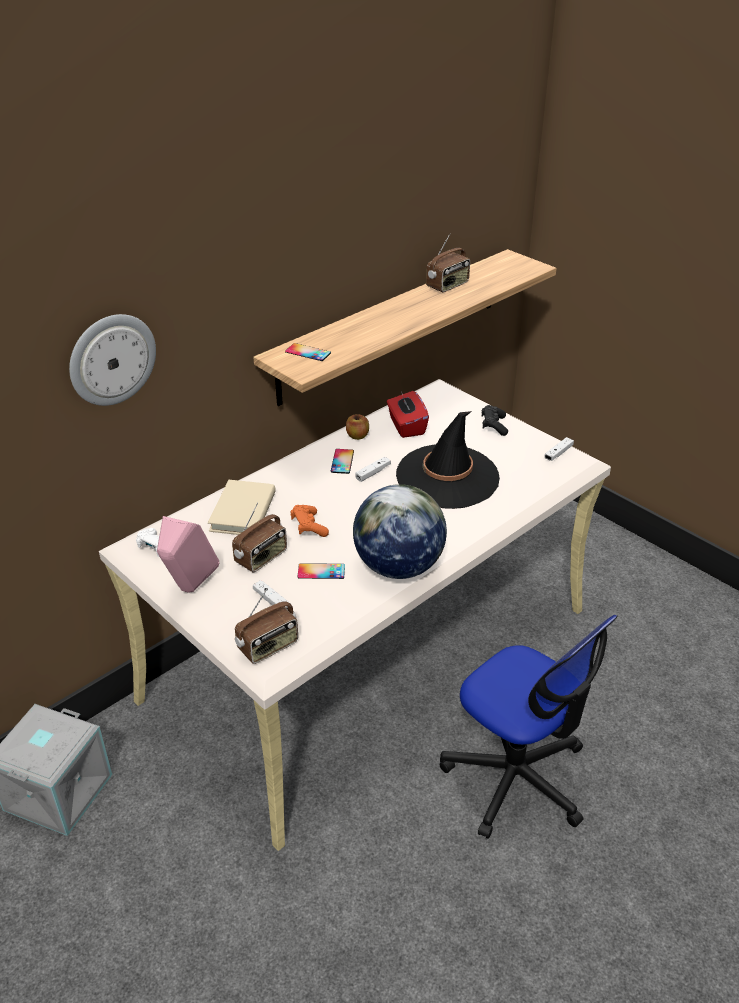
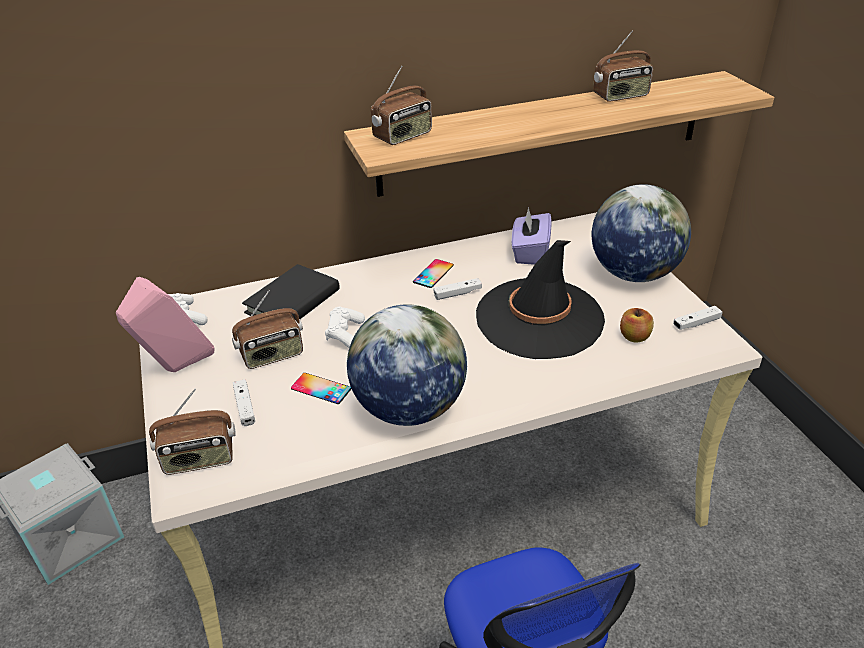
camera: 25 degrees right, 0 degrees up
(111, 359) = (149, 94): wall clock -> none
(243, 512) = (293, 301): beige book -> black book
(308, 352) = (403, 136): phone -> radio
(308, 527) = (345, 335): orange game controller -> white game controller
(357, 436) = (469, 251): apple -> apple (634, 337)
(406, 426) = (530, 252): red tissue box -> purple tissue box
(494, 426) = (633, 273): black game controller -> globe

